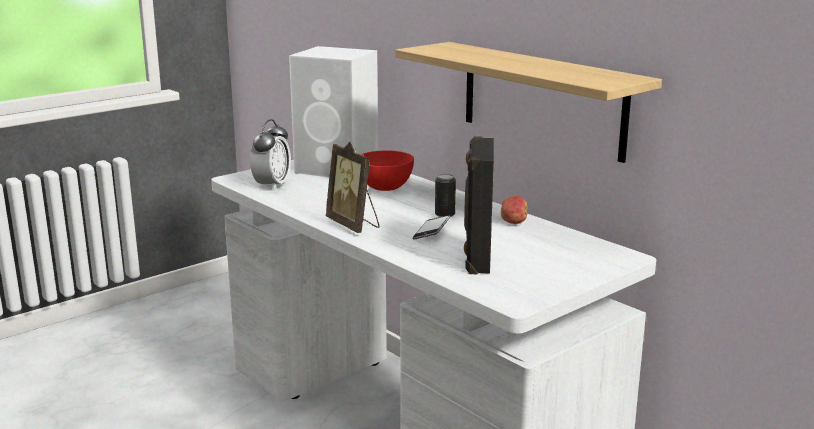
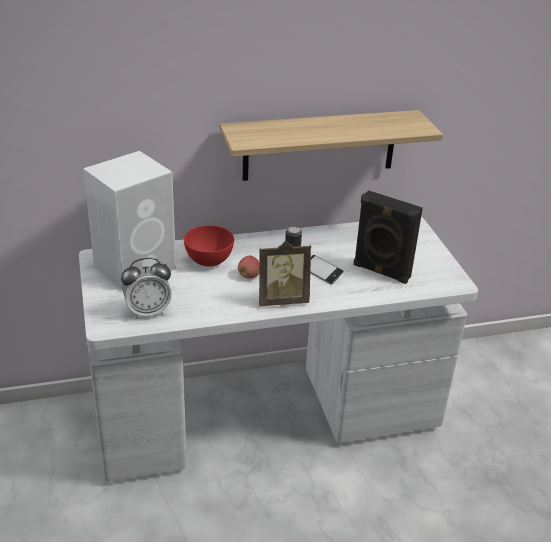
camera: 65 degrees left, 15 degrees up
(272, 185) = (148, 311): alarm clock -> alarm clock turned 120 degrees clockwise
(513, 222) = (329, 237): apple -> apple (249, 276)

